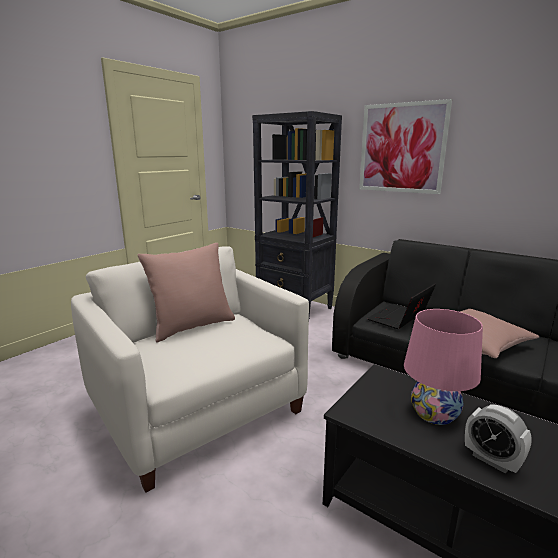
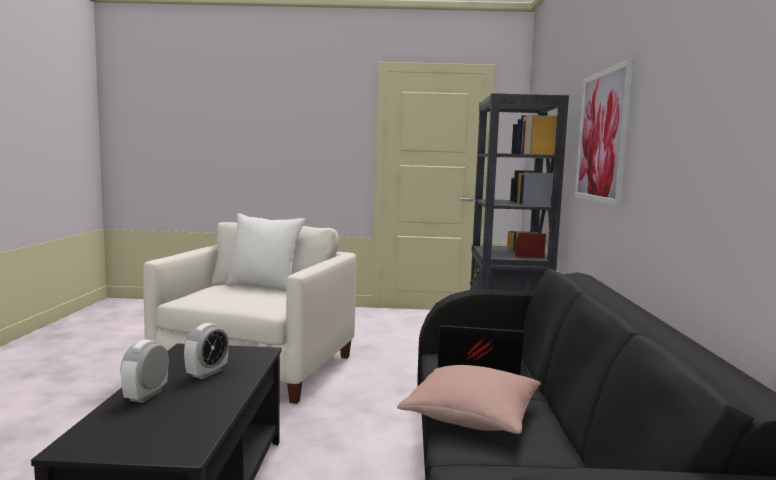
camera: 55 degrees right, 10 degrees down
(192, 326) = (264, 287): pink pillow -> white pillow
(434, 413) = (207, 373): pink table lamp -> alarm clock

